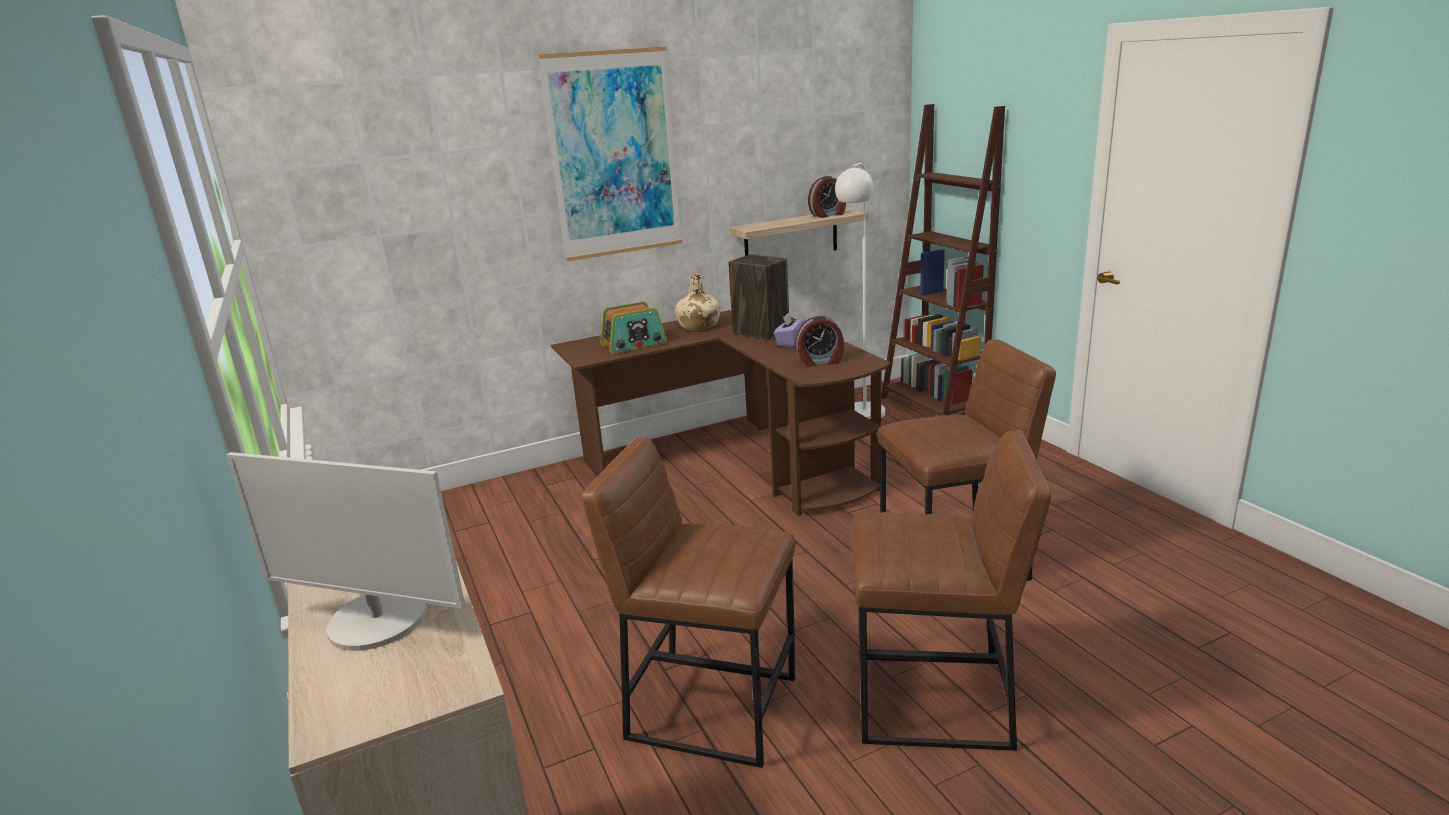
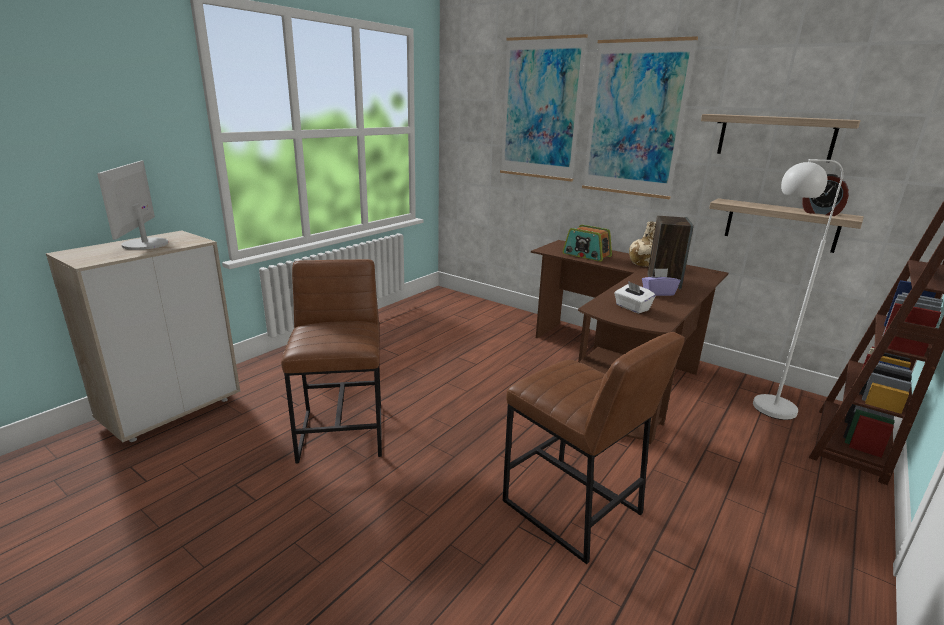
camera: 60 degrees right, 0 degrees up
(466, 163) = (540, 109): none -> picture
(765, 149) = (775, 137): none -> shelf
(820, 361) = (632, 308): alarm clock -> white tissue box
(935, 700) = (384, 527): brown chair -> none

